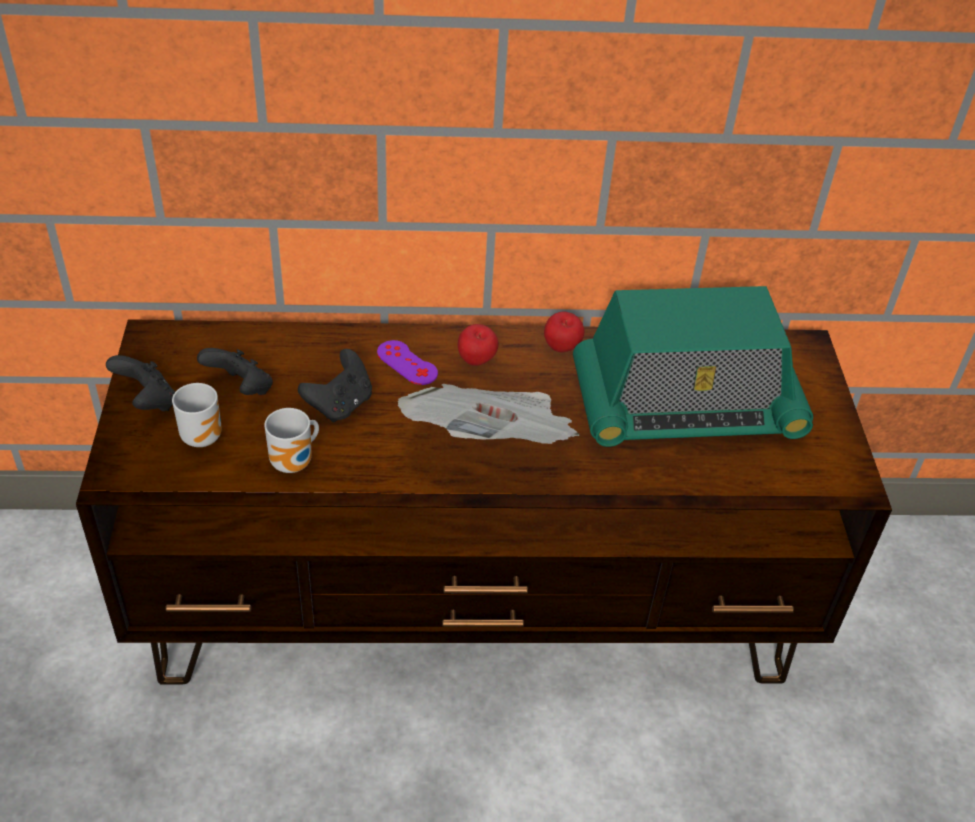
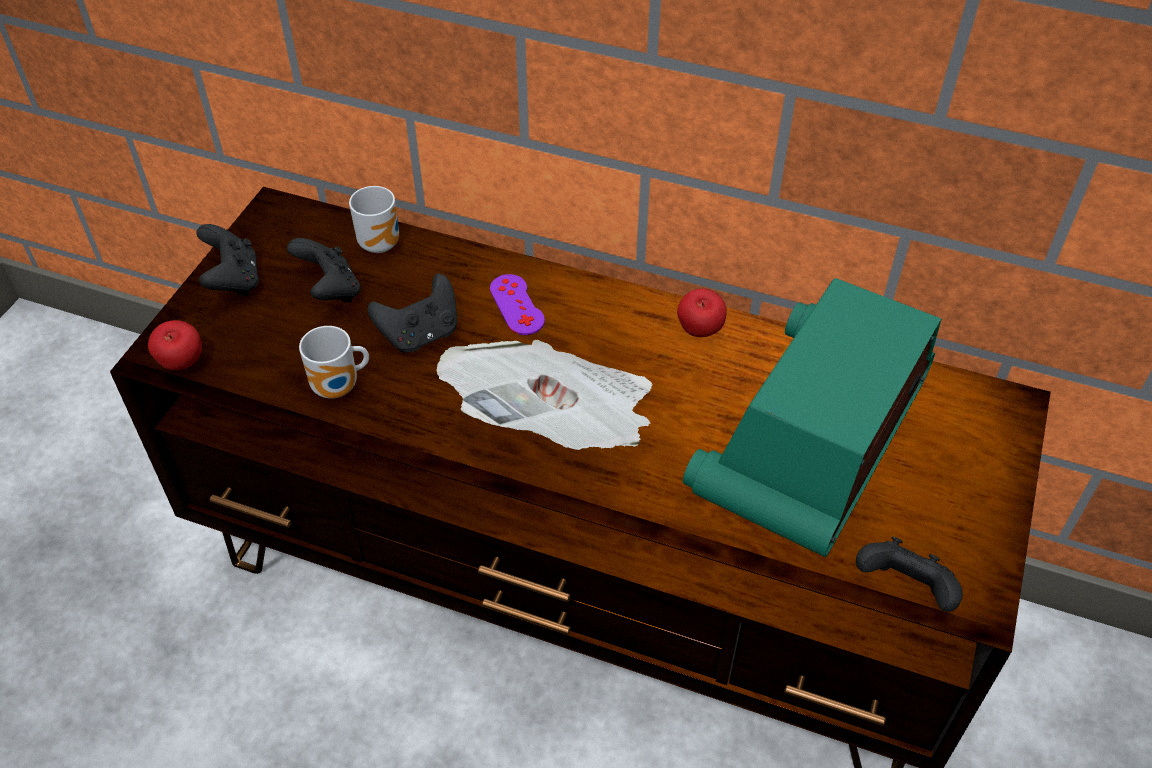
camera: 25 degrees right, 5 degrees up
(203, 436) = (266, 332): mug -> mug (382, 243)
(477, 362) = (594, 323): apple -> apple (182, 365)
(685, 406) = (811, 442): radio -> radio turned 105 degrees clockwise
(802, 489) = (904, 589): none -> black game controller

